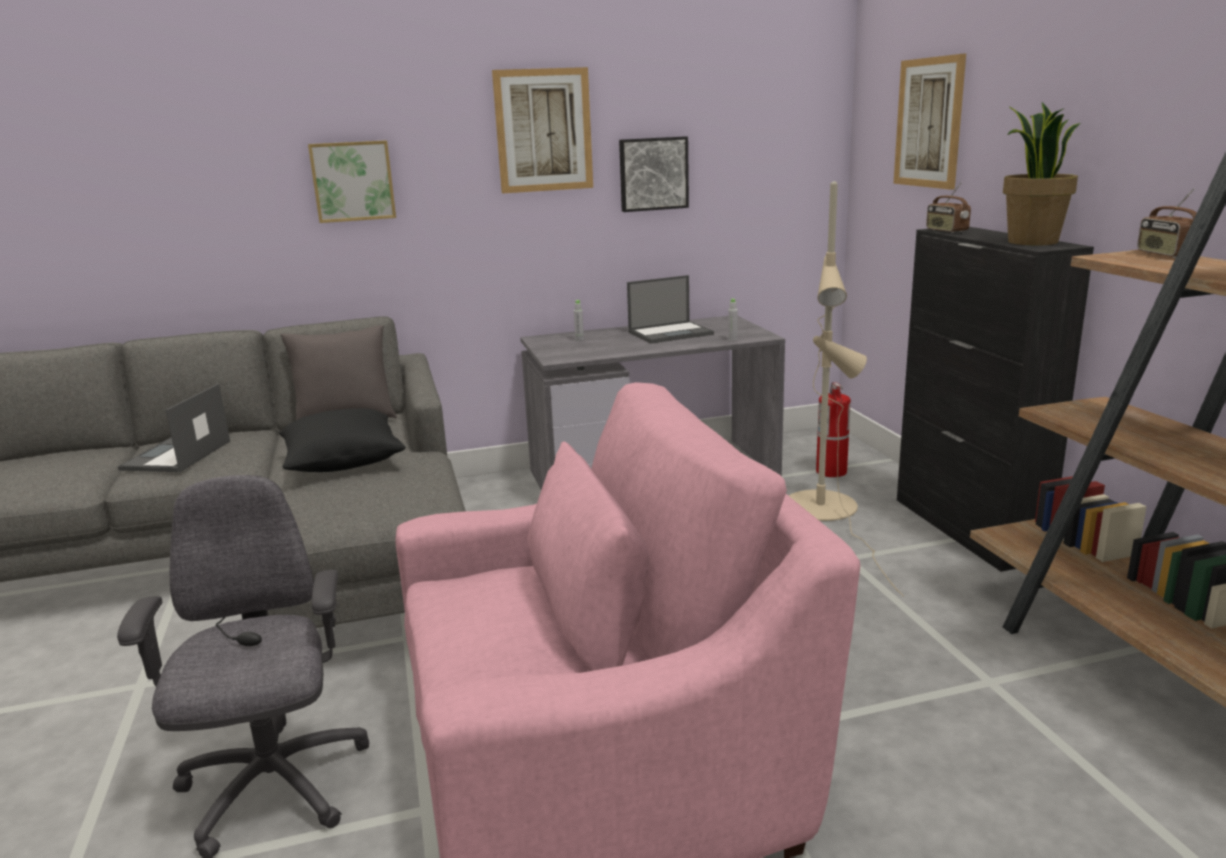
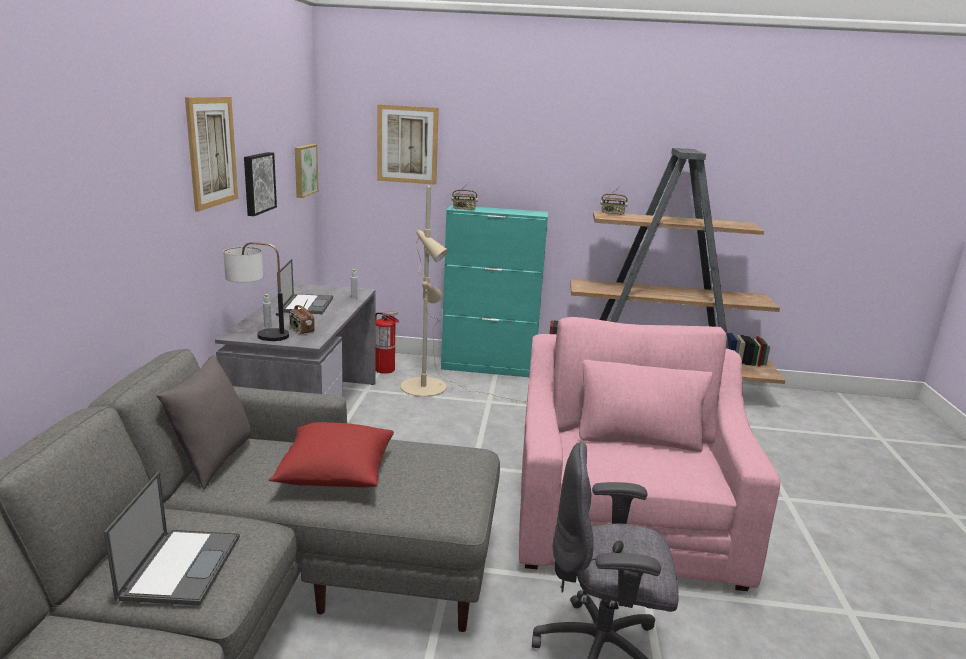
camera: 70 degrees left, 0 degrees up
(176, 456) = (181, 565): laptop -> laptop turned 120 degrees counterclockwise
(343, 462) = (335, 474): black pillow -> red pillow
(353, 181) = (108, 215): picture -> picture (304, 170)
(551, 342) = (258, 334): none -> table lamp
(587, 349) = (301, 330): none -> radio
(967, 529) = (489, 368): black cabinet -> turquoise cabinet
(1031, 242) = (522, 212): potted plant -> none

